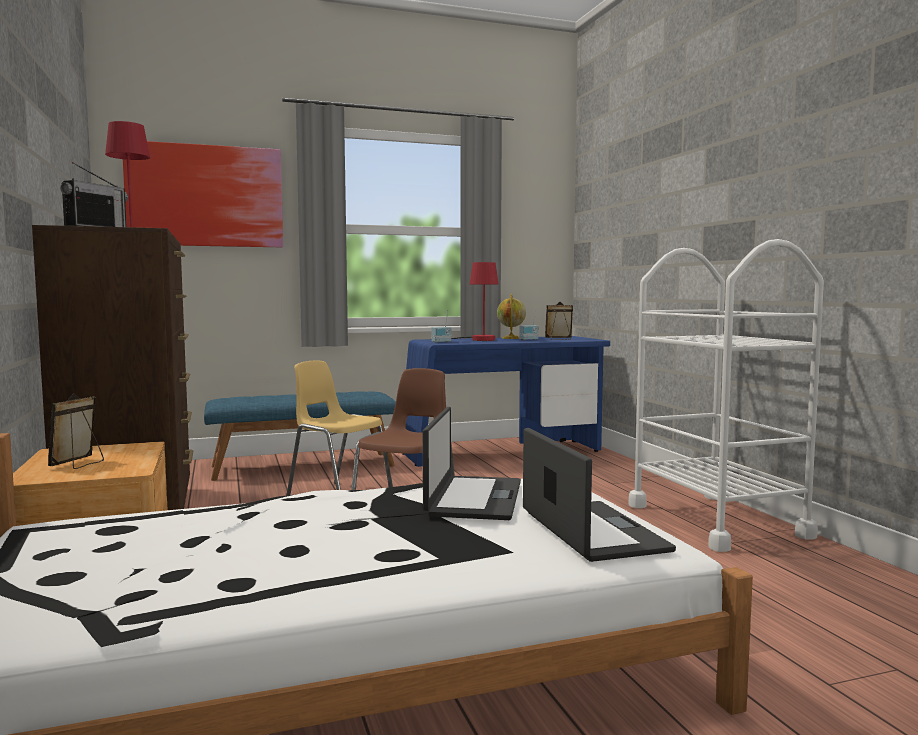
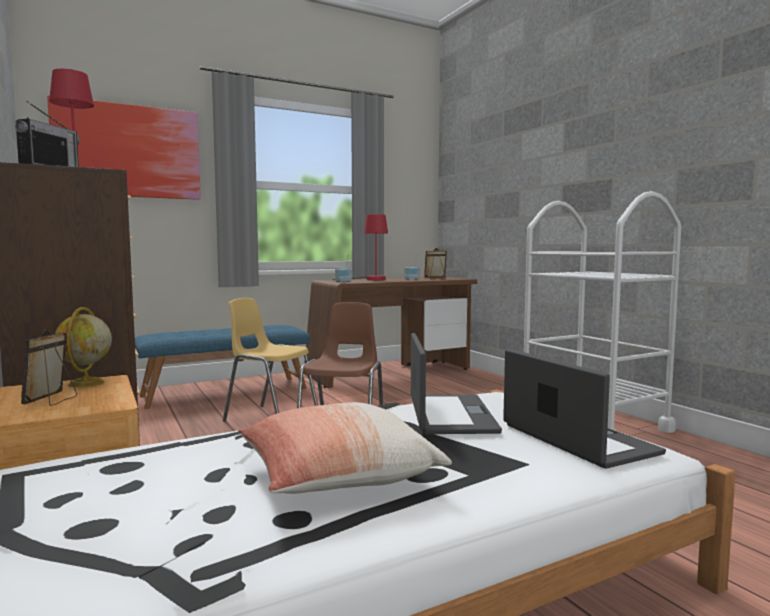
camera: 10 degrees left, 0 degrees up
(306, 551) = (336, 477): none -> pillow
(502, 452) = (391, 373): blue desk -> brown desk
(511, 338) = (396, 278): globe -> globe (86, 384)

